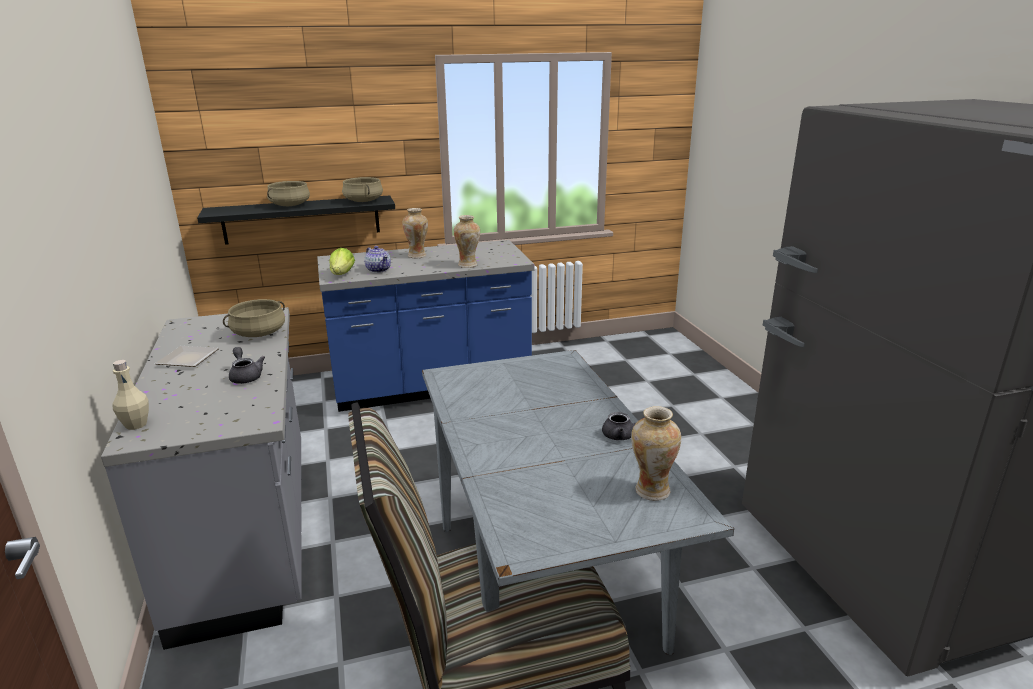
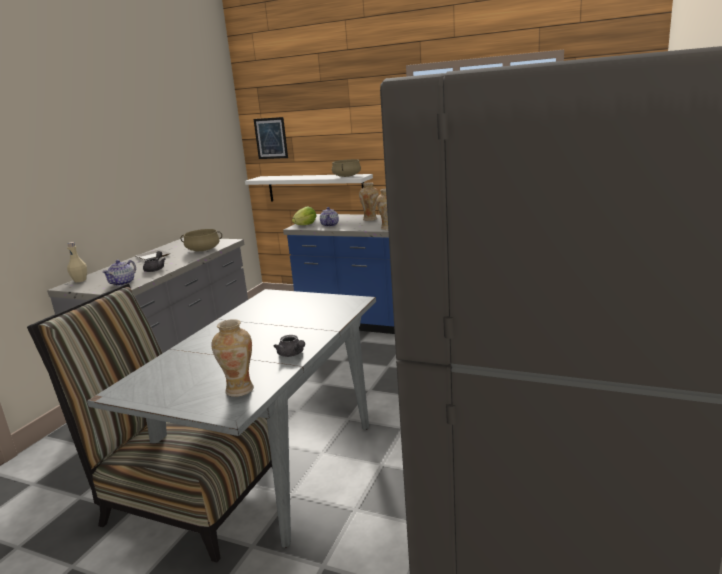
camera: 40 degrees right, 5 degrees down
(222, 149) = (271, 138): none -> picture
(240, 409) = (123, 283): none -> teapot
(290, 205) = (302, 177): beige cooking pot -> none
(302, 219) = (315, 188): black shelf -> white shelf

